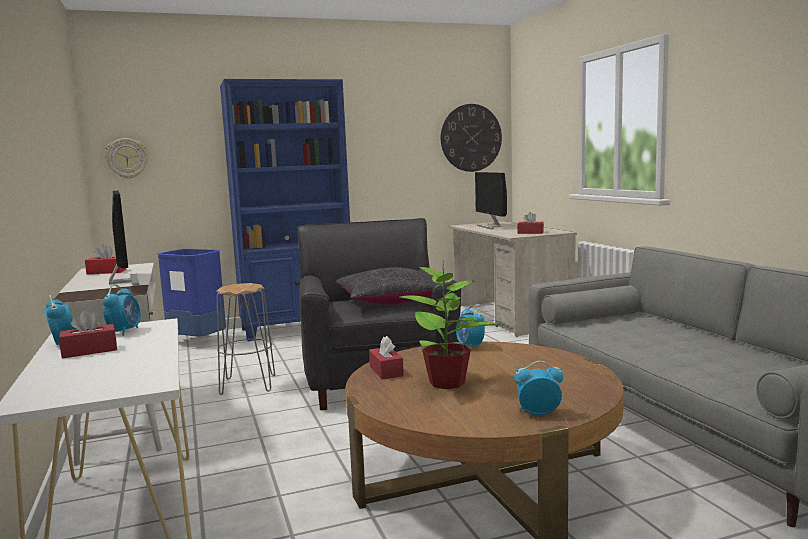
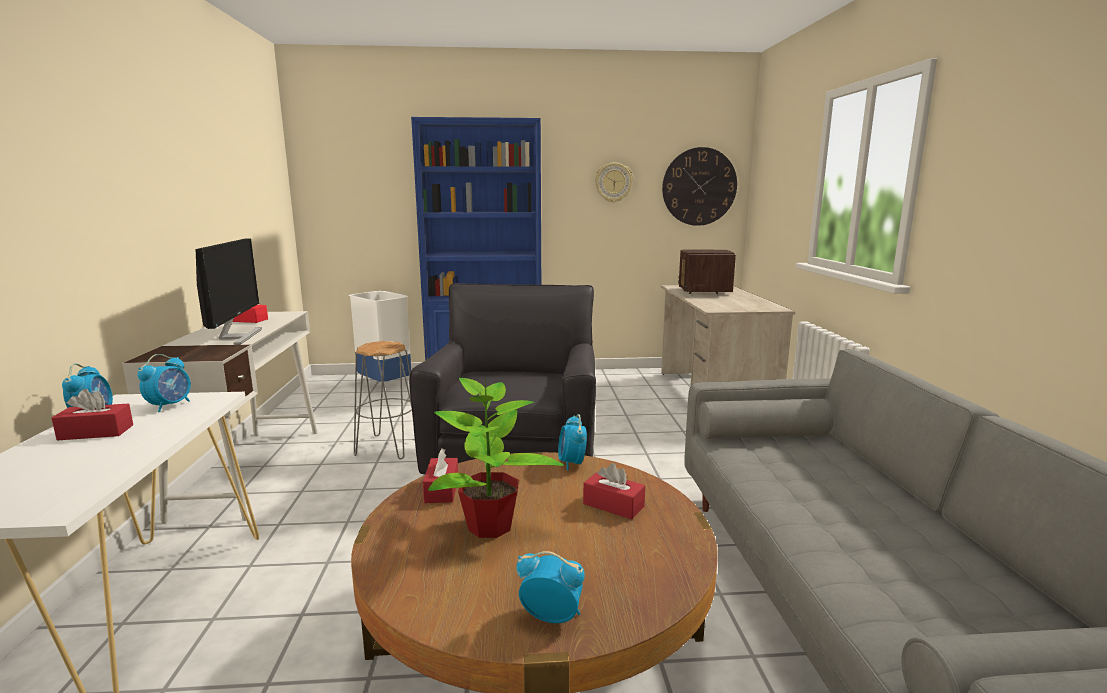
camera: 15 degrees right, 5 degrees up
(127, 158) = (329, 197): wall clock -> wall clock (613, 182)
(197, 342) = (385, 384): blue trash can -> white trash can
(390, 301) = (526, 382): black pillow -> none
(491, 226) = (704, 292): monitor -> radio
(530, 233) = (738, 306): red tissue box -> red tissue box (613, 505)

